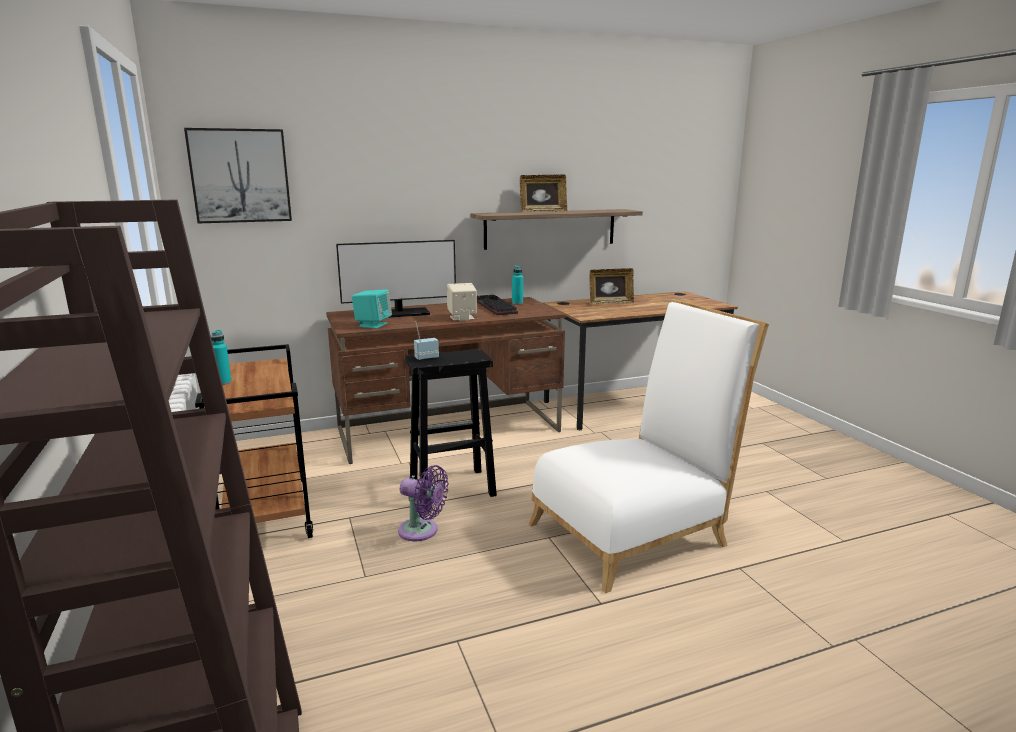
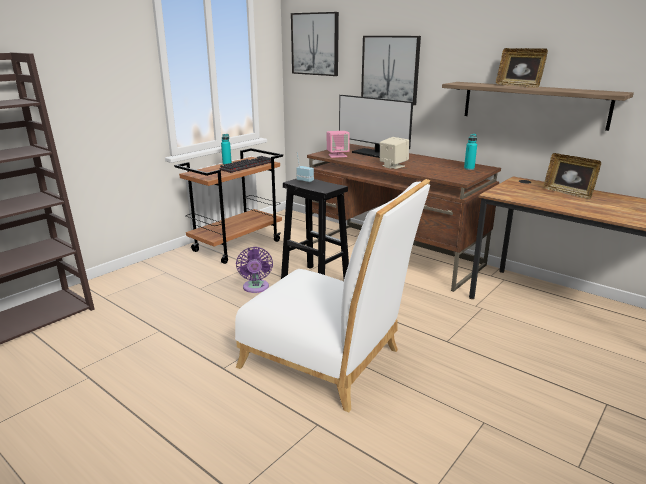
camera: 60 degrees right, 5 degrees up
(373, 325) = (337, 155): turquoise speaker -> pink speaker
(380, 205) = (390, 69): none -> picture
(493, 307) = (442, 166): keyboard -> keyboard (247, 165)

